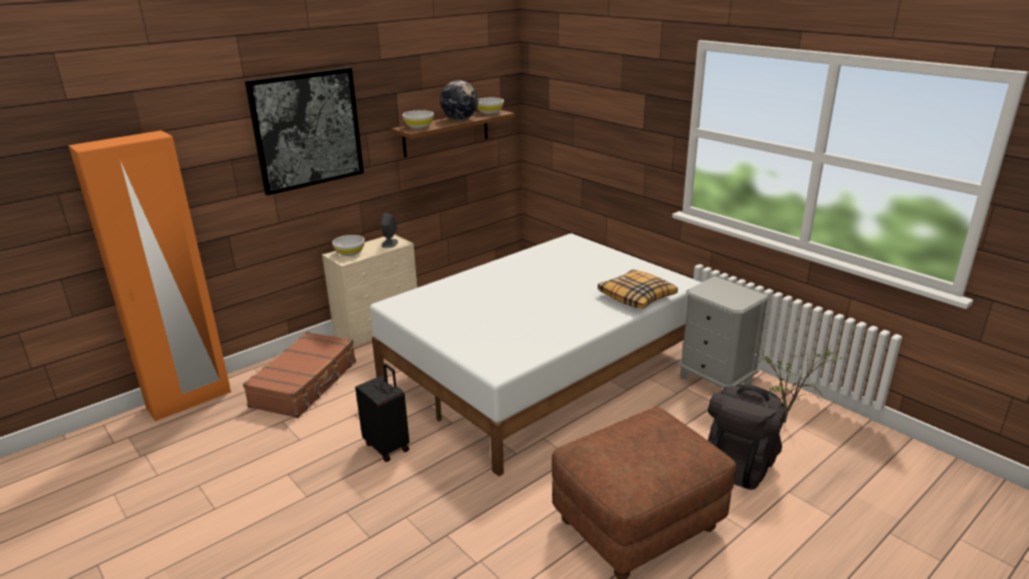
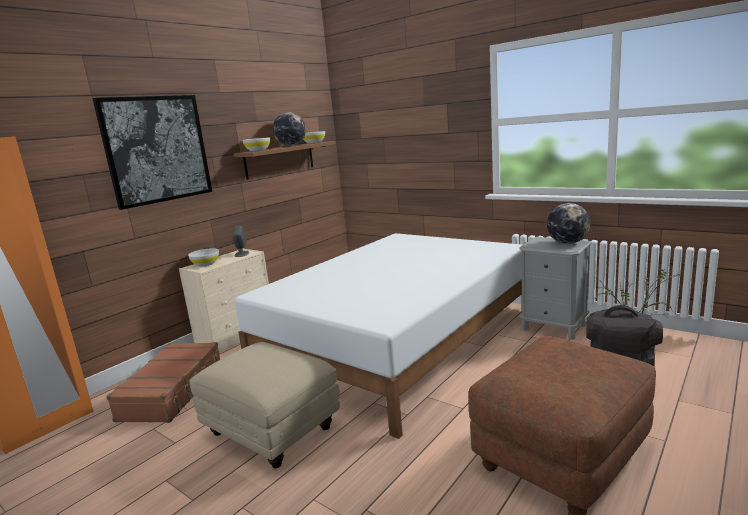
camera: 10 degrees left, 10 degrees down
(388, 446) = (273, 432): black suitcase -> beige ottoman
(637, 297) = (478, 259): pillow -> none
(741, 294) = (567, 243): none -> globe

